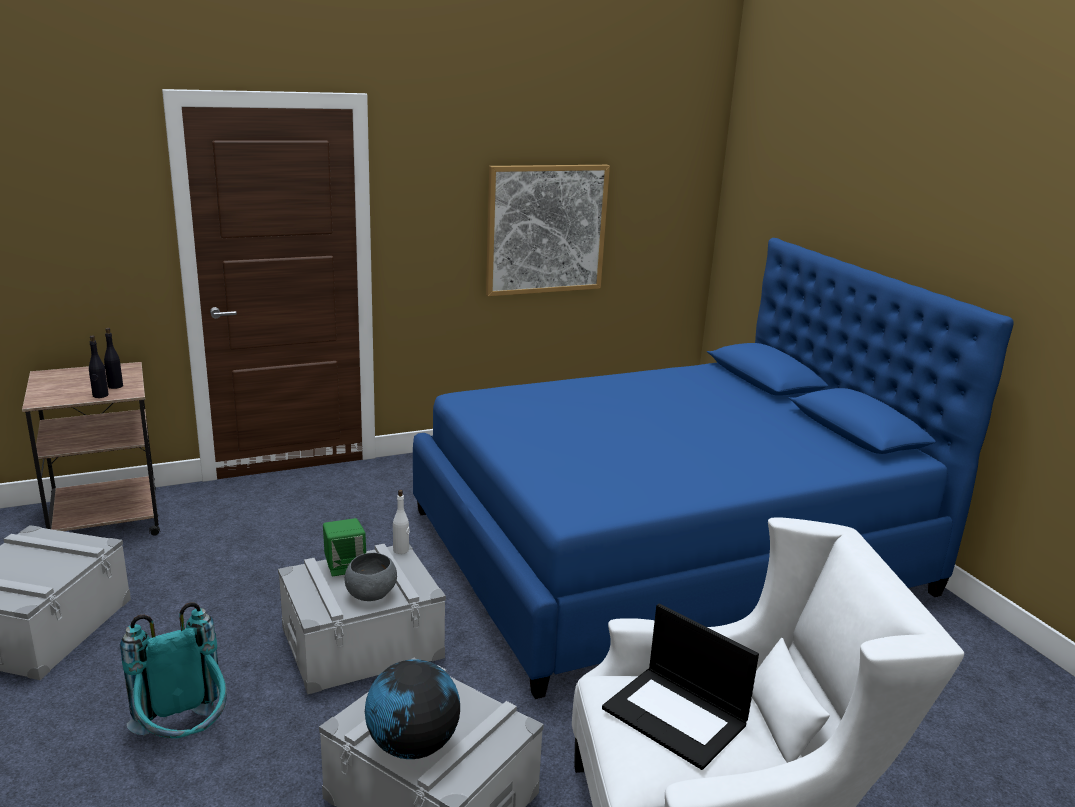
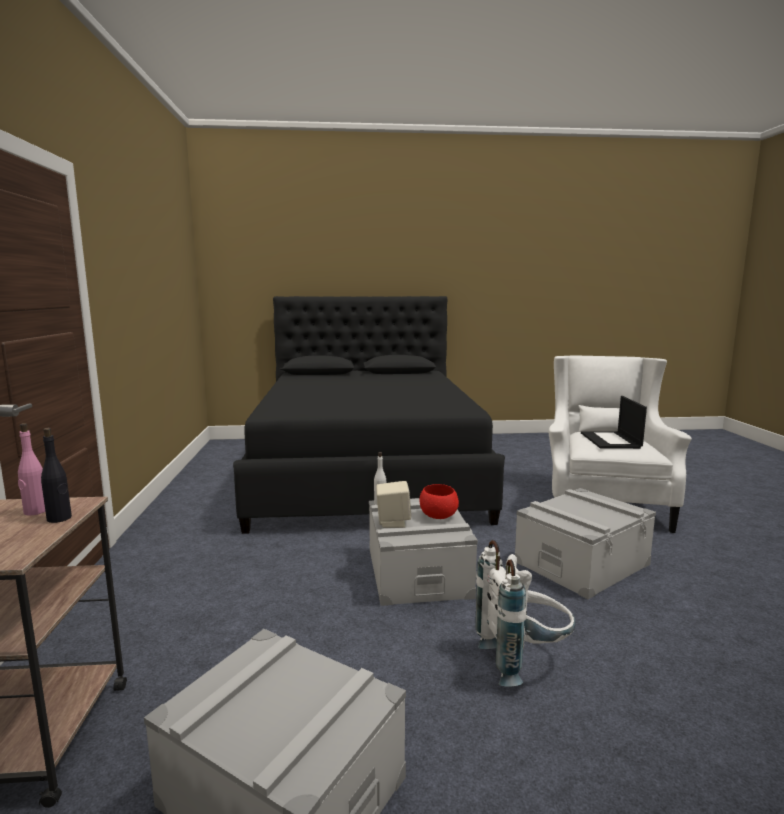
camera: 70 degrees left, 10 degrees down
(115, 386) = (35, 511): black bottle -> pink bottle
(185, 739) = (523, 660): turquoise backpack -> white backpack
(345, 566) = (393, 522): green speaker -> beige speaker
(370, 594) = (438, 516): grey bowl -> red bowl
(412, 745) = (606, 517): globe -> none
(546, 229) = (156, 305): picture -> none
(666, 551) = (366, 472): blue bed -> black bed
(676, 716) = (611, 440): laptop -> laptop turned 120 degrees clockwise

